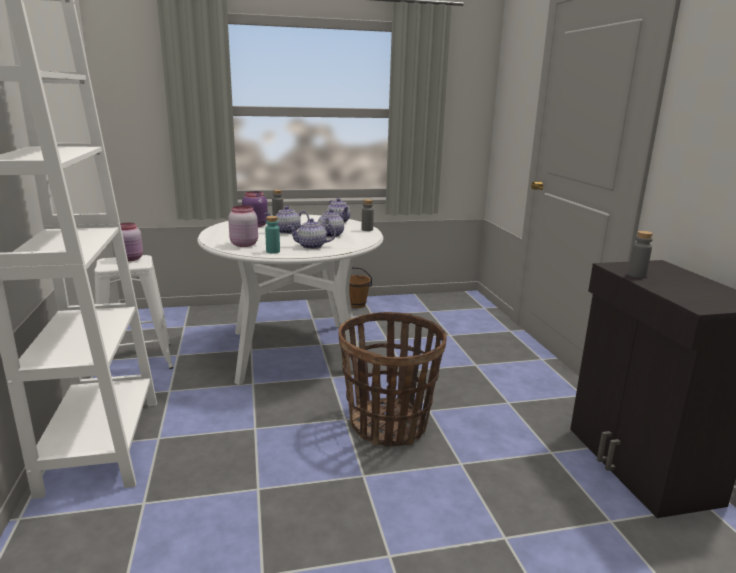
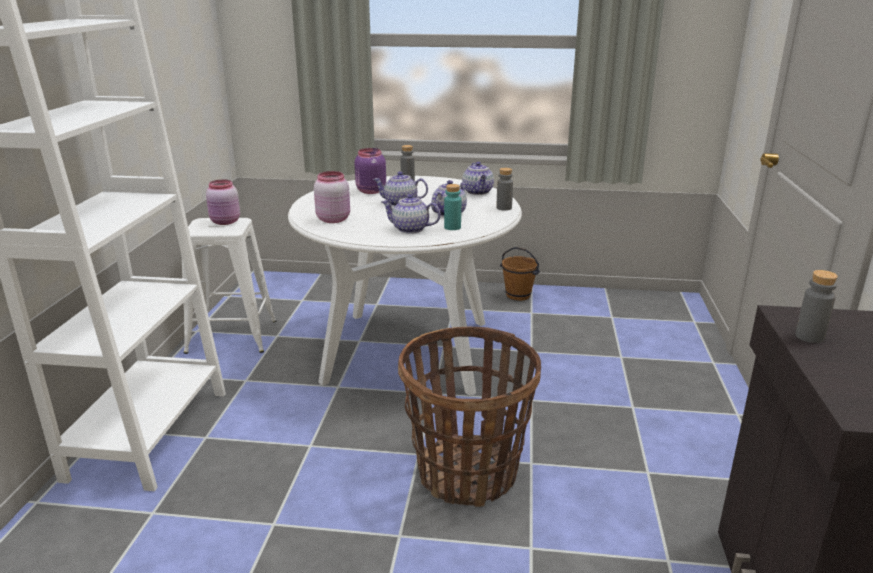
camera: 20 degrees right, 5 degrees up
(273, 251) = (357, 233): turquoise bottle -> turquoise bottle (452, 227)

